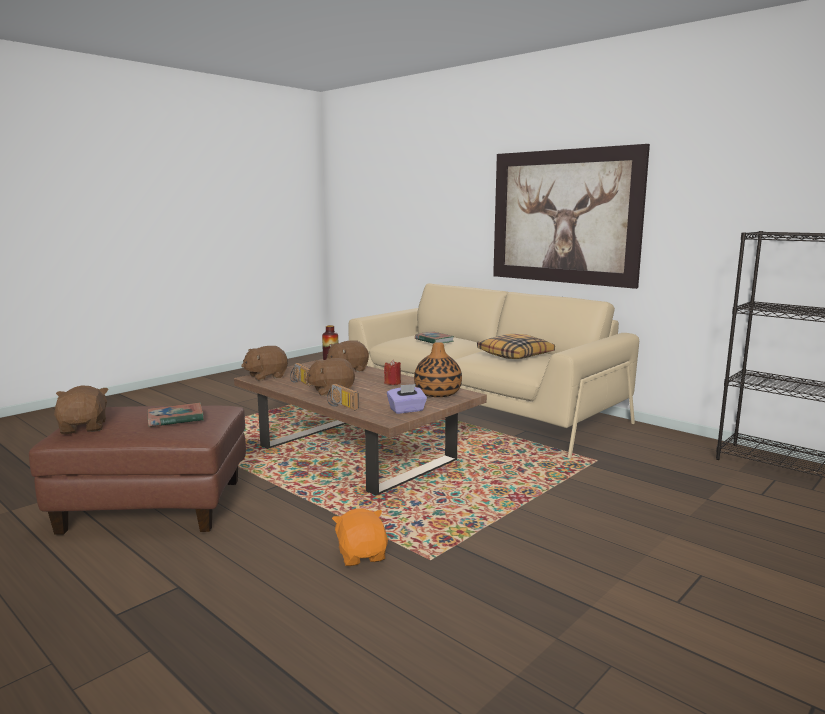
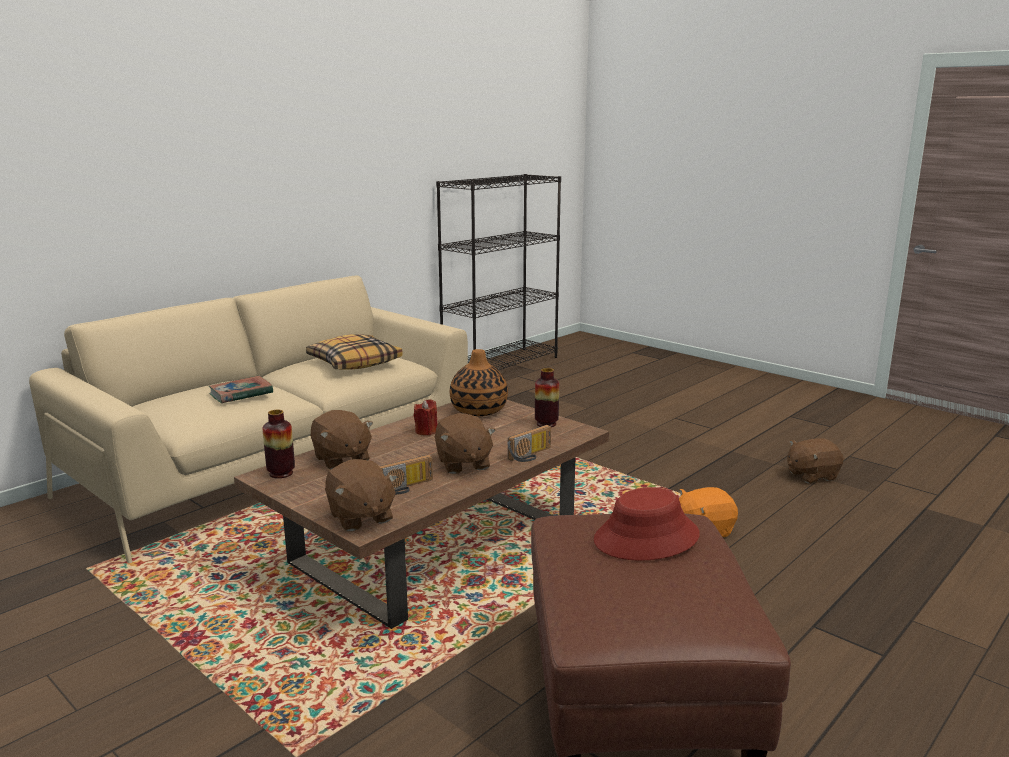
camera: 90 degrees left, 5 degrees up
(84, 427) = (706, 611): brown plush toy -> brown plush toy (811, 475)
(175, 419) = (646, 538): book -> red hat
(407, 410) = (546, 424): purple tissue box -> vase
(564, 217) = (255, 182): picture -> none

